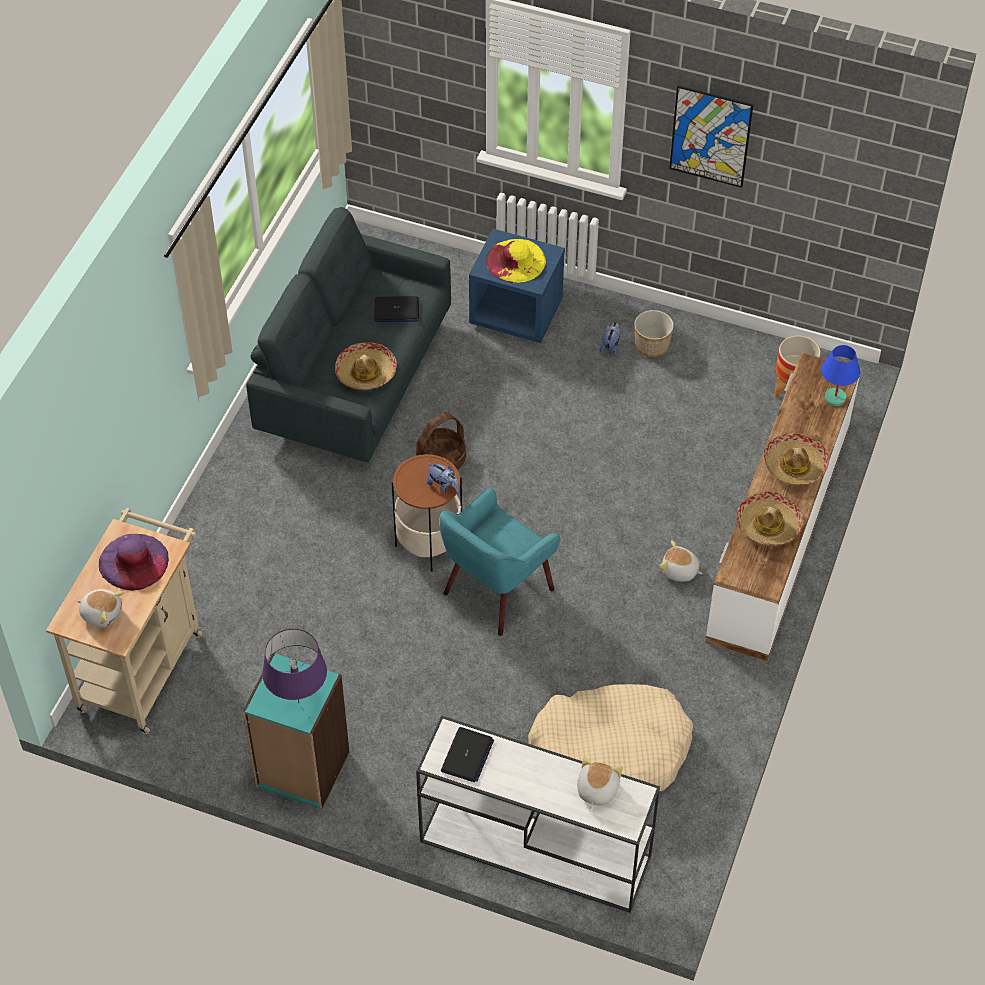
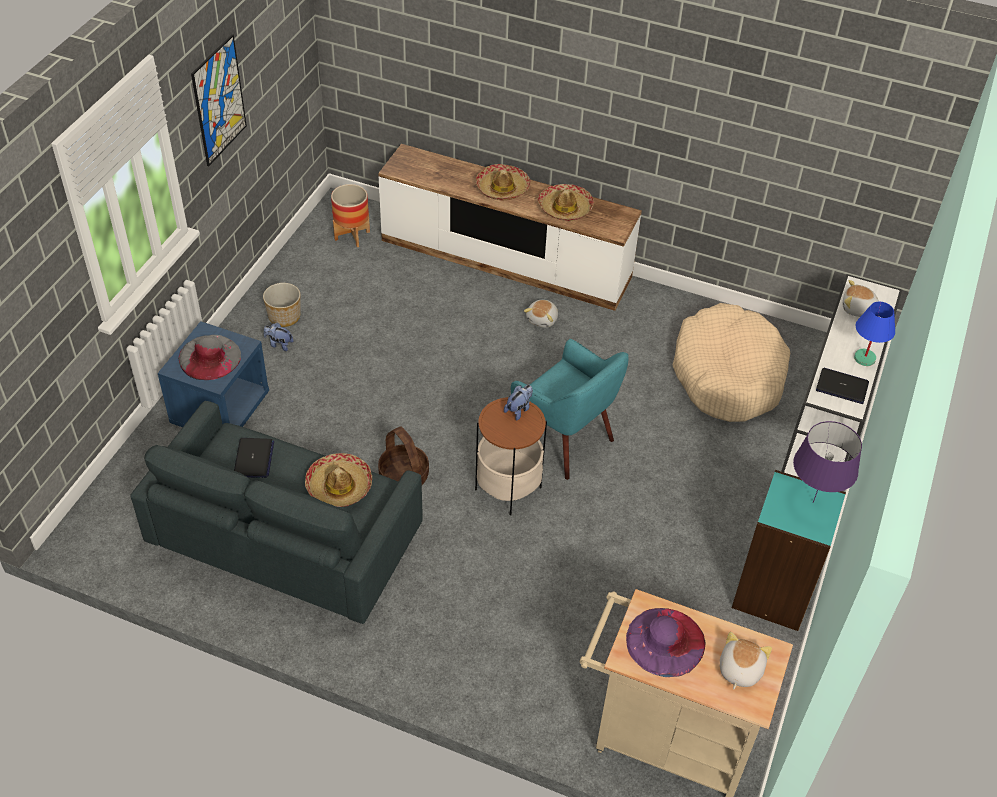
camera: 90 degrees left, 5 degrees down
(516, 260) = (209, 357): yellow hat -> grey hat
(834, 398) = (431, 160): blue table lamp -> blue table lamp (864, 359)

